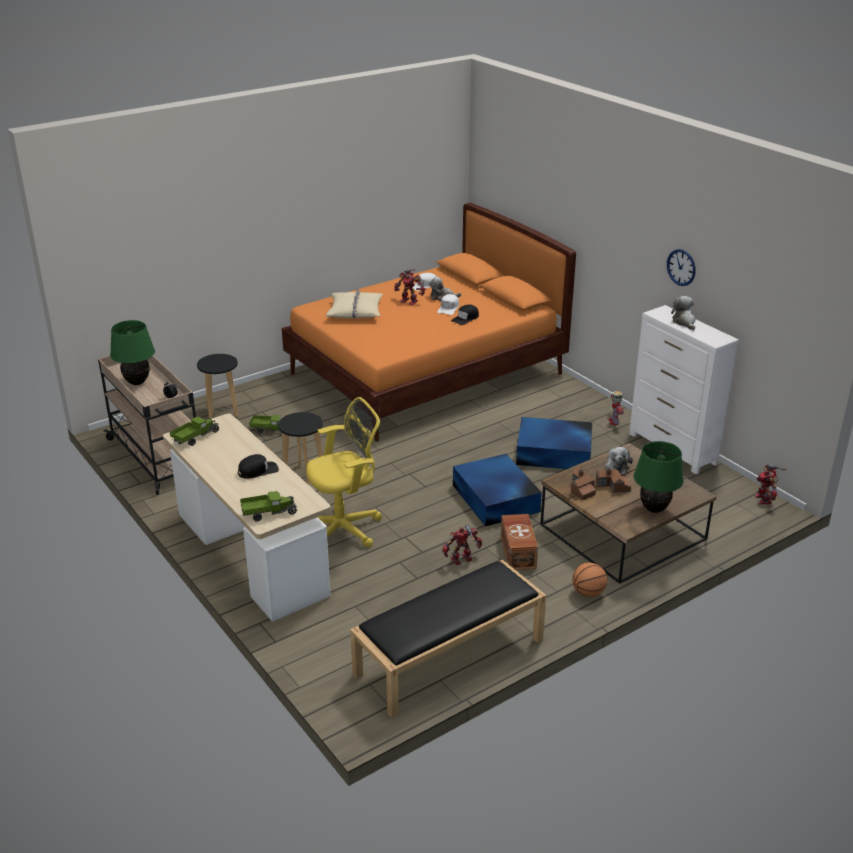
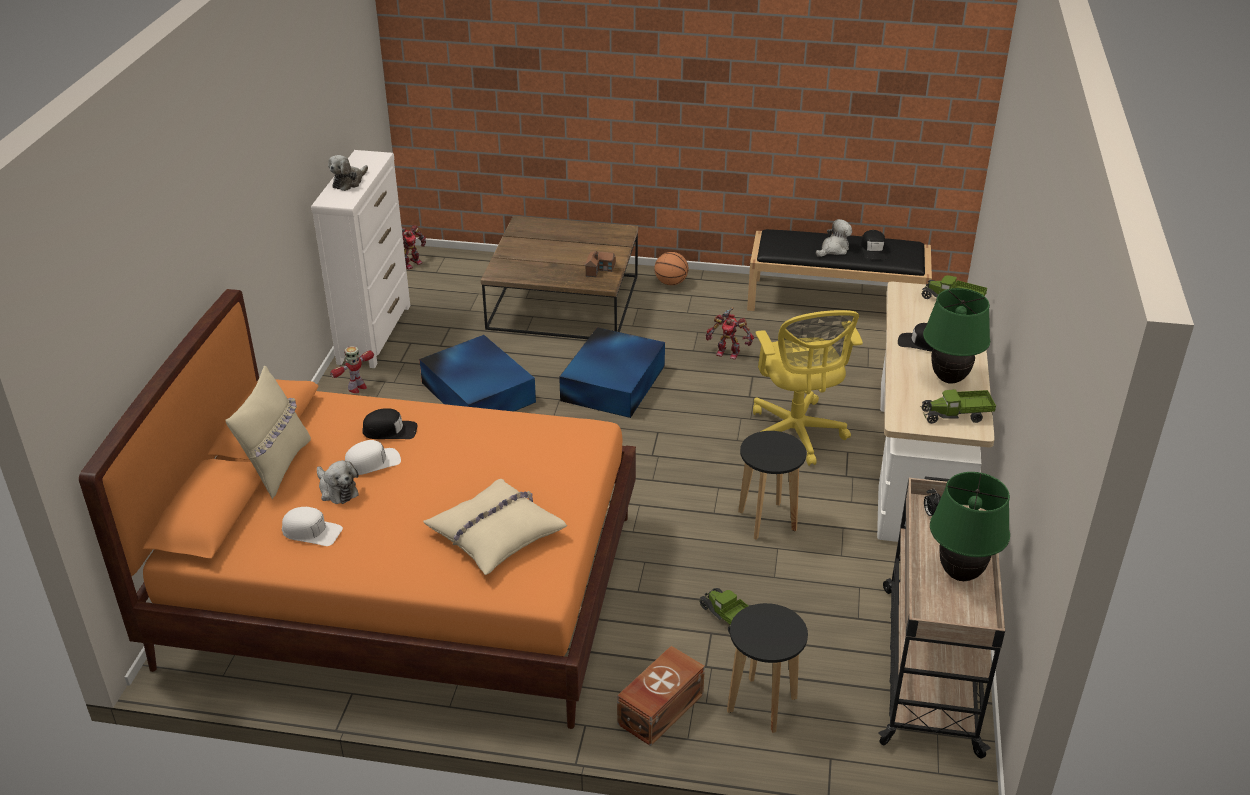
camera: 135 degrees left, 5 degrees up
(344, 528) = (797, 435): yellow office chair -> yellow office chair turned 120 degrees counterclockwise
(409, 301) = (392, 508): toy robot -> none
(422, 618) = (873, 250): none -> black cap
(481, 292) = (277, 466): none -> beige pillow
(518, 552) = (672, 333): brown storage box -> brown storage box (659, 709)
(613, 486) = (571, 258): toy house -> none
(617, 466) = (533, 269): plush toy -> plush toy (833, 249)
(654, 509) = (577, 230): green table lamp -> green table lamp (949, 379)
(681, 267) = (301, 145): wall clock -> none

